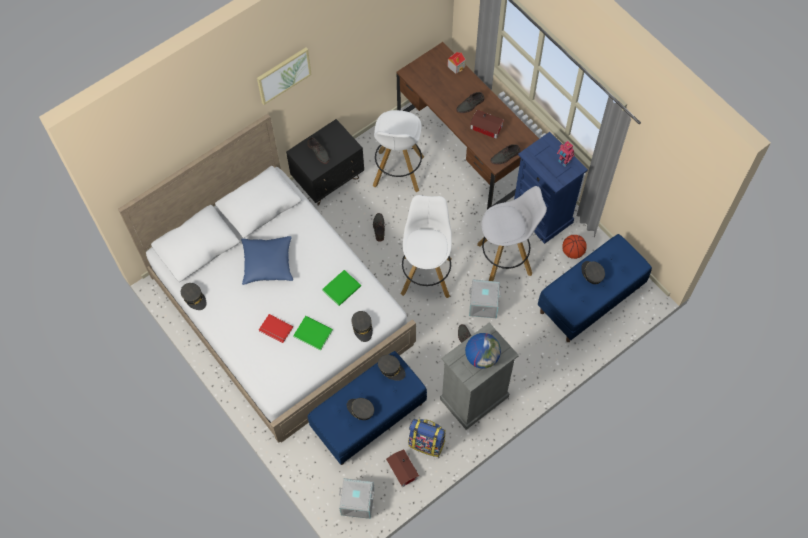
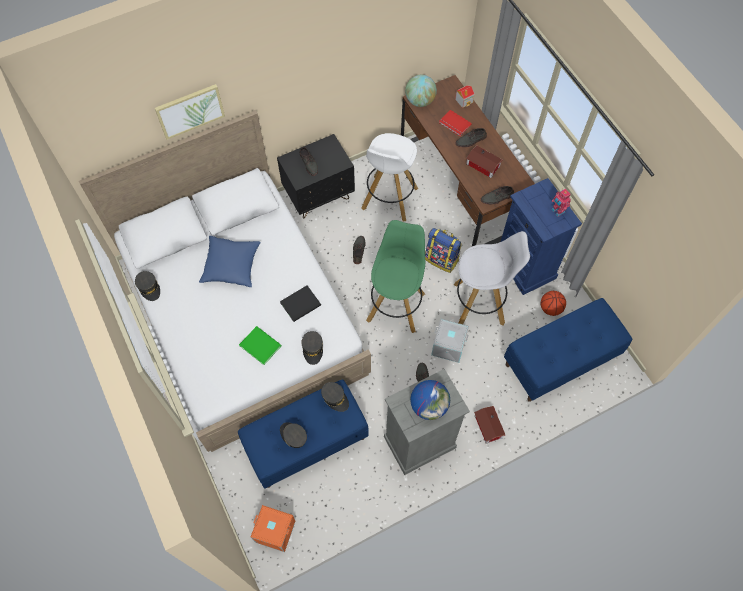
camera: 10 degrees right, 0 degrees up
(275, 330) = (223, 335): red book -> red book (454, 124)
(283, 75) = (275, 70): picture -> picture (190, 111)
(343, 288) = (302, 304): green book -> black book
(357, 503) = (274, 532): grey storage box -> orange storage box
(402, 471) = (328, 507): toy house -> toy house (487, 427)
(414, 73) = (420, 101): none -> globe
(426, 275) = (396, 306): white stool -> green stool
(427, 443) = (361, 481): backpack -> backpack (442, 259)
(592, 274) = (567, 335): grey cap -> none

